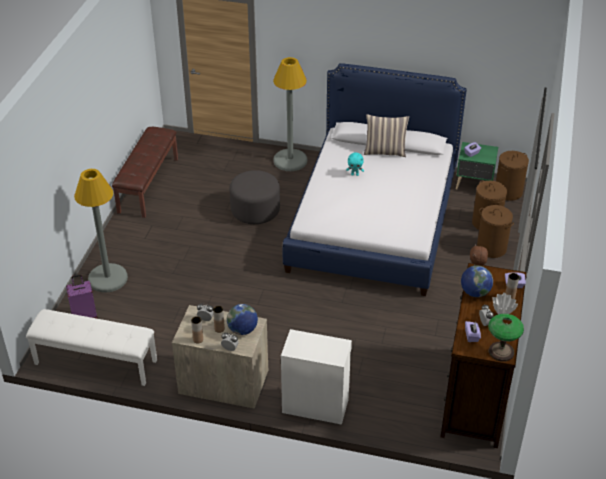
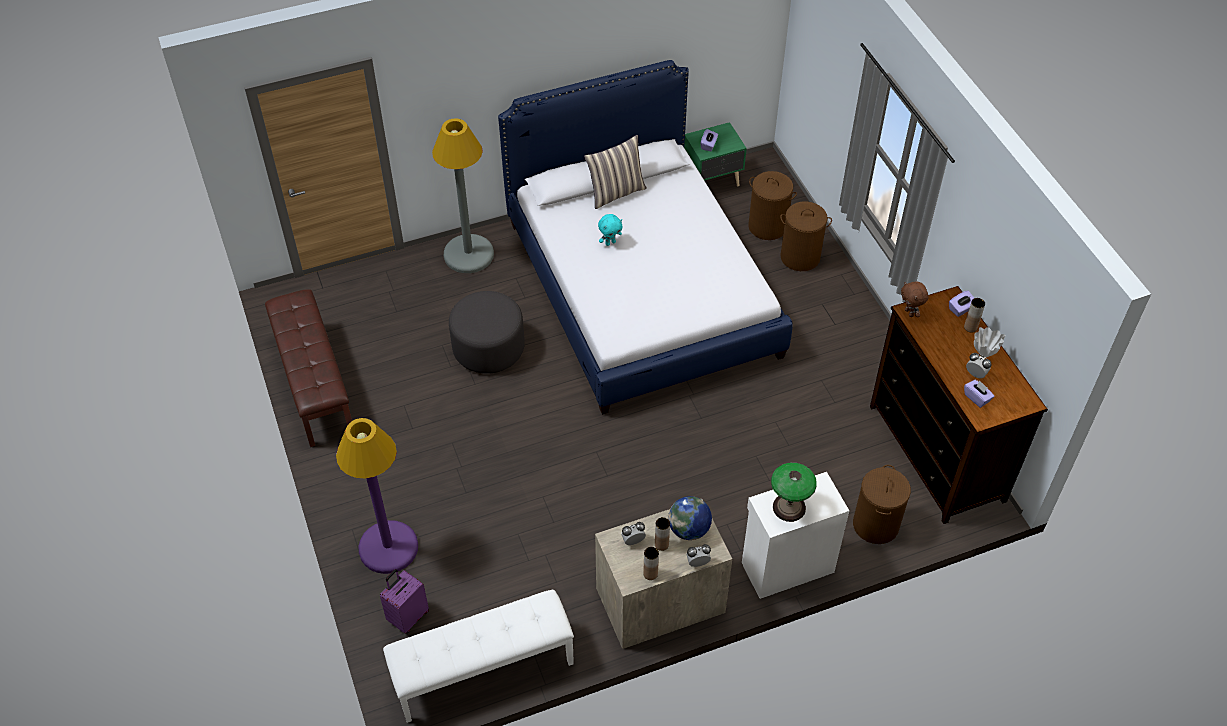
camera: 35 degrees left, 10 degrees up
(107, 278) = (388, 547): grey floor lamp -> purple floor lamp
(475, 292) = (932, 341): globe -> none
(501, 352) = (1021, 400): table lamp -> table lamp (789, 507)
(508, 192) = (757, 173): brown laundry basket -> brown laundry basket (876, 525)

